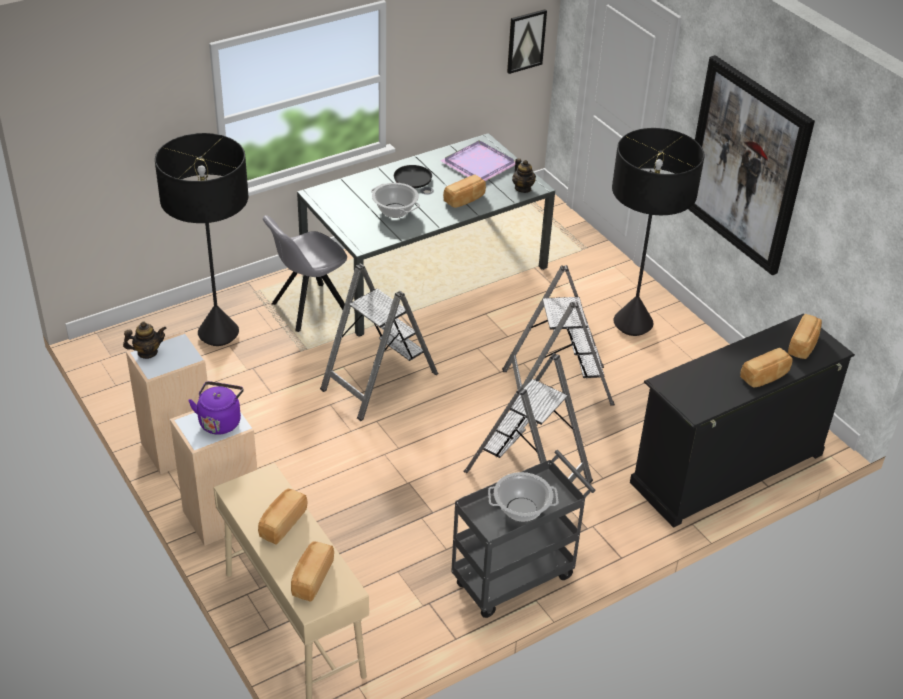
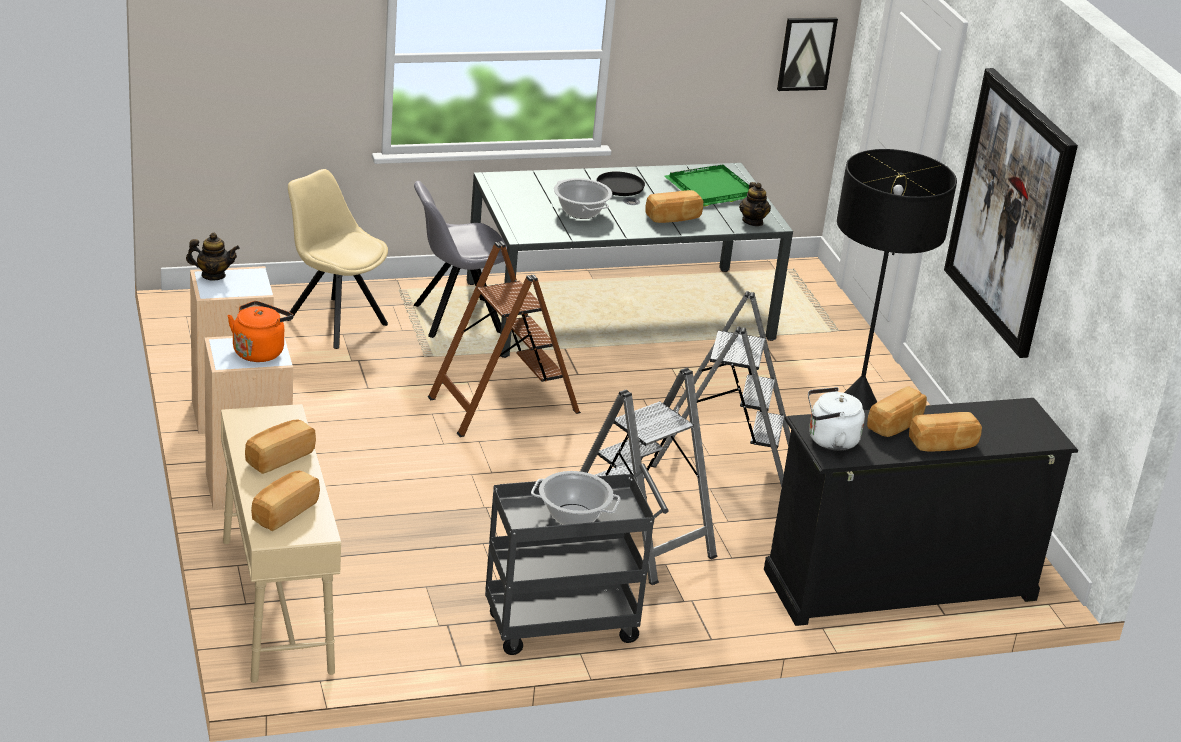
camera: 15 degrees right, 10 degrees down
(218, 336) = (335, 322): black floor lamp -> beige chair
(220, 421) = (260, 351): purple kettle -> orange kettle
(378, 381) = (502, 404): grey step ladder -> brown step ladder
(479, 165) = (711, 189): purple tray -> green tray
(686, 396) = (829, 440): none -> white kettle
(804, 345) = (1014, 426): bread -> bread (896, 424)

